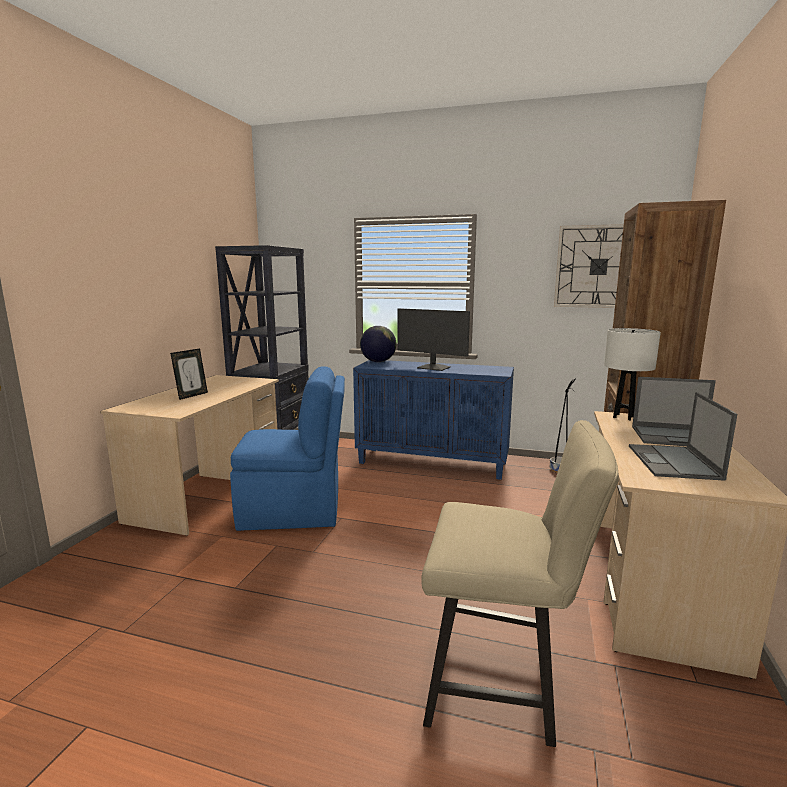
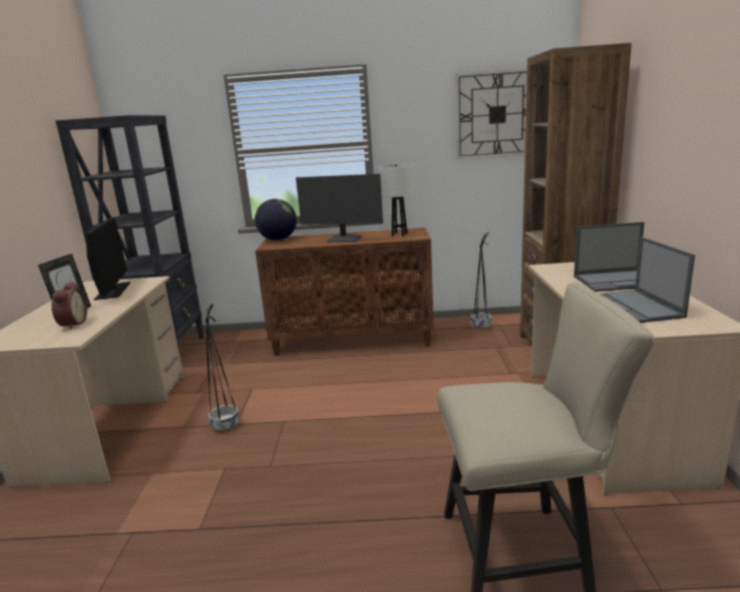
camera: 15 degrees left, 5 degrees up
(185, 403) = (71, 324): none -> alarm clock
(230, 384) = (113, 291): none -> monitor
(293, 511) = (226, 425): blue chair -> black planter
(433, 463) = (353, 341): blue cabinet -> brown cabinet
(623, 417) = (559, 267): white table lamp -> white table lamp (399, 234)

